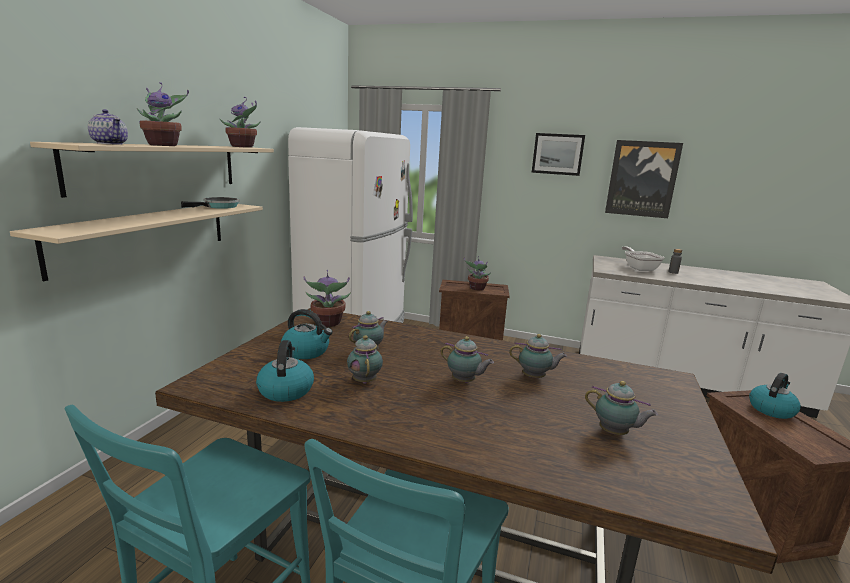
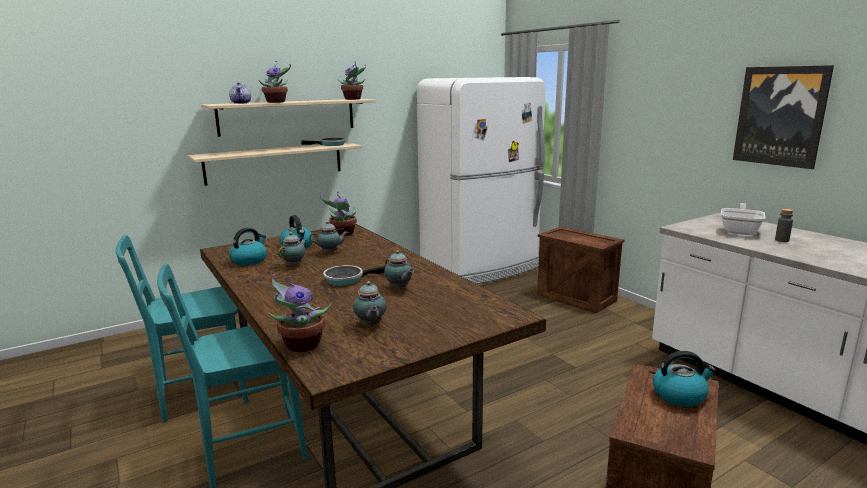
camera: 40 degrees right, 0 degrees up
(464, 382) = (347, 279): teapot -> frying pan
(476, 288) = (579, 238): potted plant -> potted plant (300, 345)
(557, 154) = (682, 89): picture -> none

